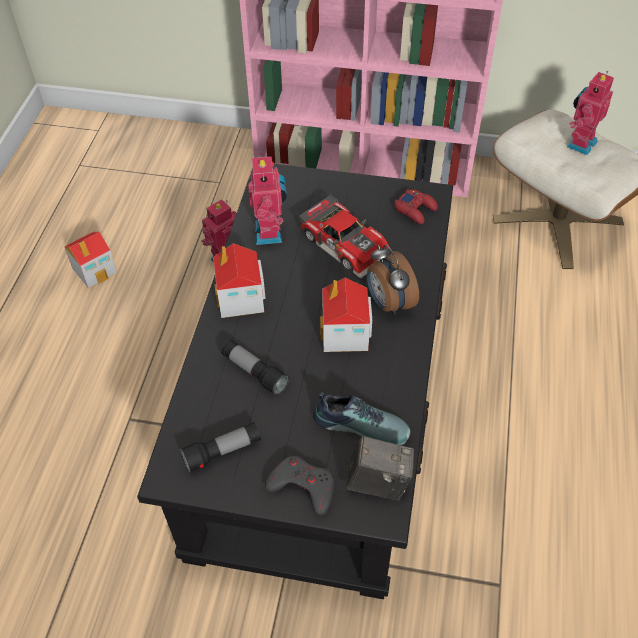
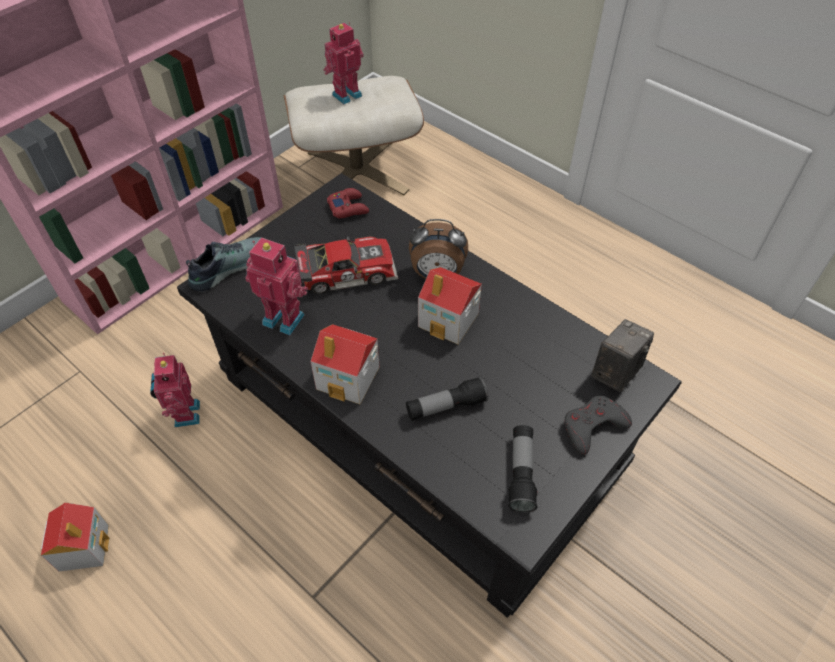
camera: 60 degrees left, 0 degrees up
(362, 424) = (552, 354): shoe -> shoe (227, 266)
(579, 143) = (345, 94): toy robot -> toy robot turned 75 degrees clockwise

